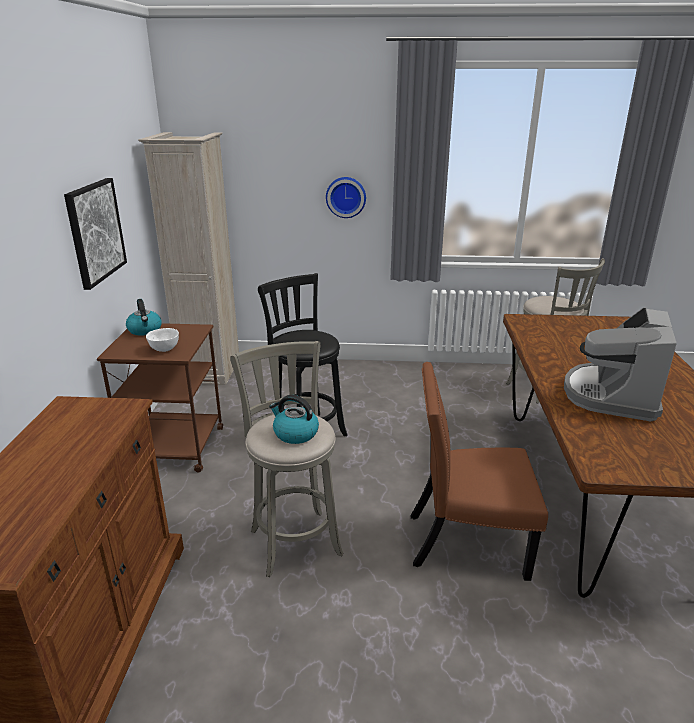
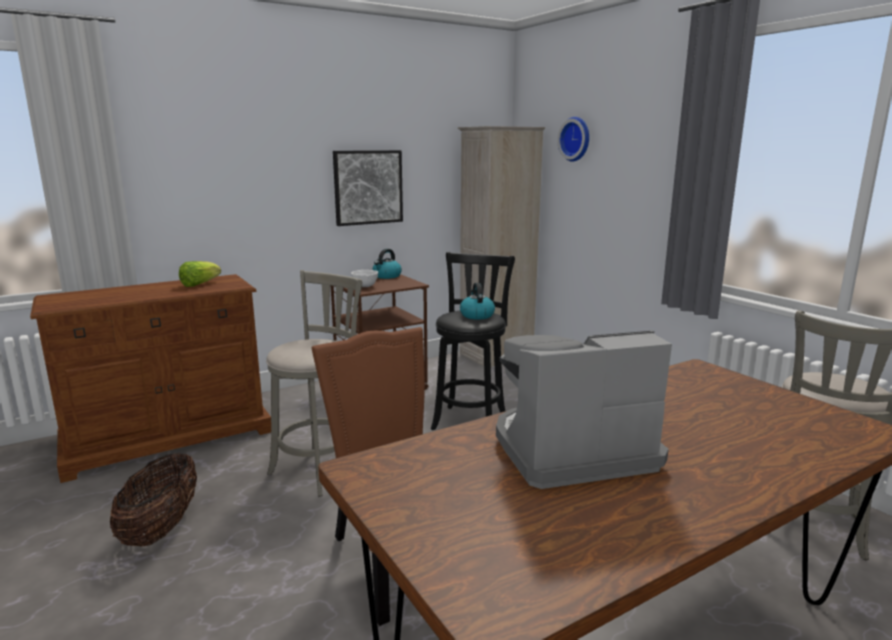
camera: 55 degrees right, 10 degrees down
(74, 427) = (199, 284): none -> lettuce
(295, 433) = (303, 350): kettle -> kettle (476, 315)
(298, 684) = (161, 528): none -> basket
(346, 197) = (637, 198): wall clock -> wall clock (576, 139)

